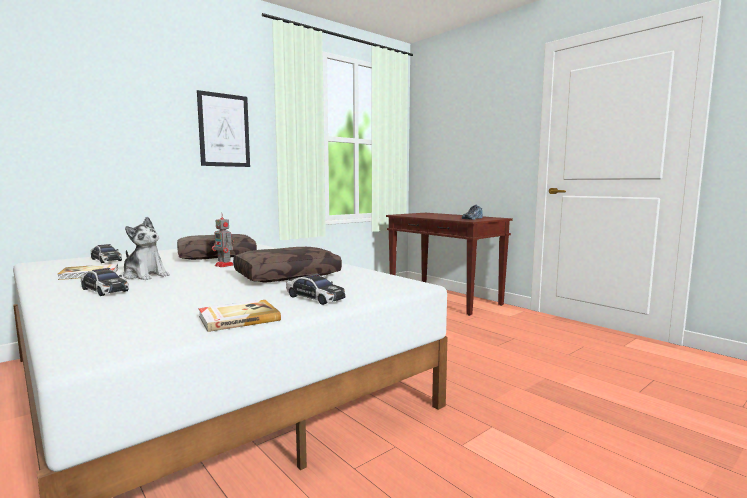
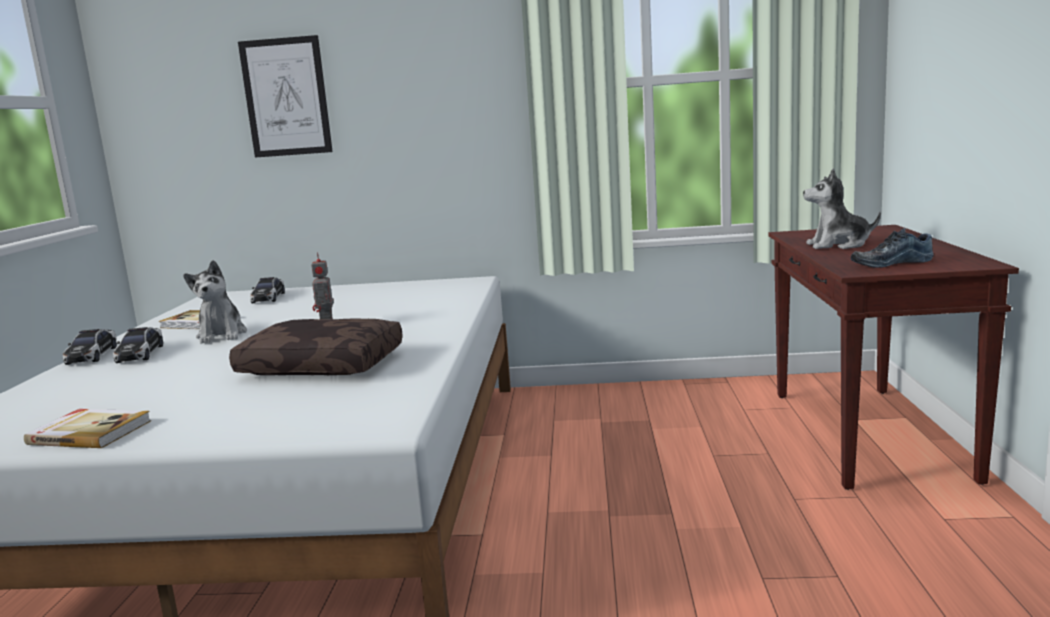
camera: 45 degrees right, 5 degrees up
(217, 256) = (373, 306): brown pillow -> none
(224, 130) = (449, 96): picture -> picture (286, 97)
(315, 298) = (225, 418): toy car -> toy car (92, 355)
(432, 216) = (838, 245): none -> plush toy

